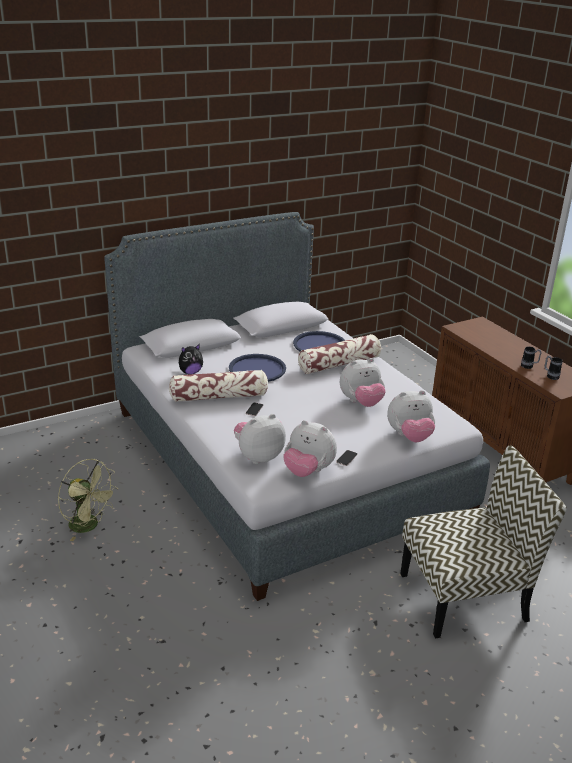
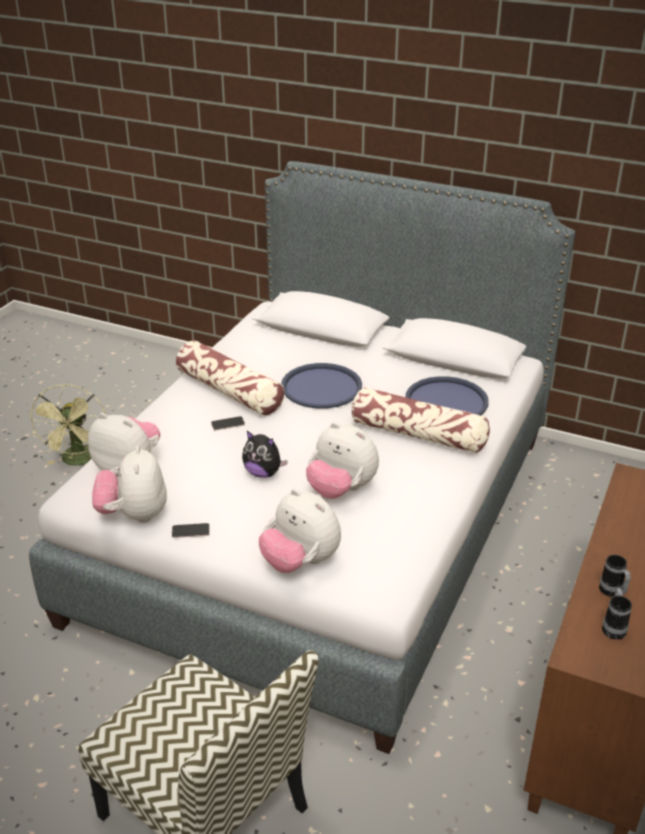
camera: 55 degrees right, 5 degrees up
(190, 372) = (259, 353): plush toy -> plush toy (263, 473)

